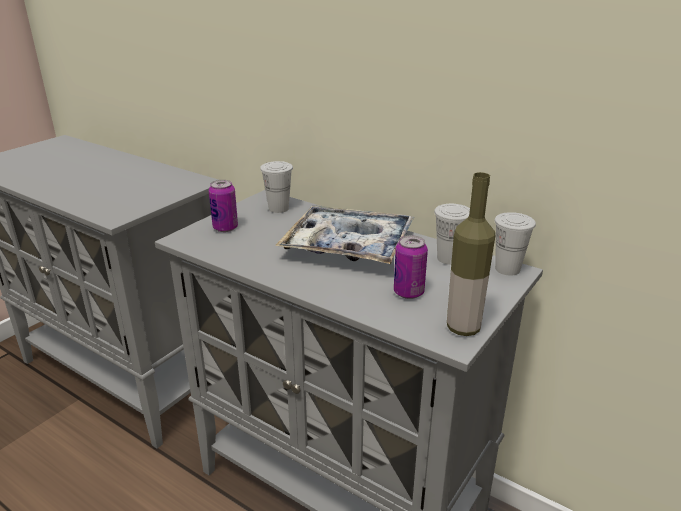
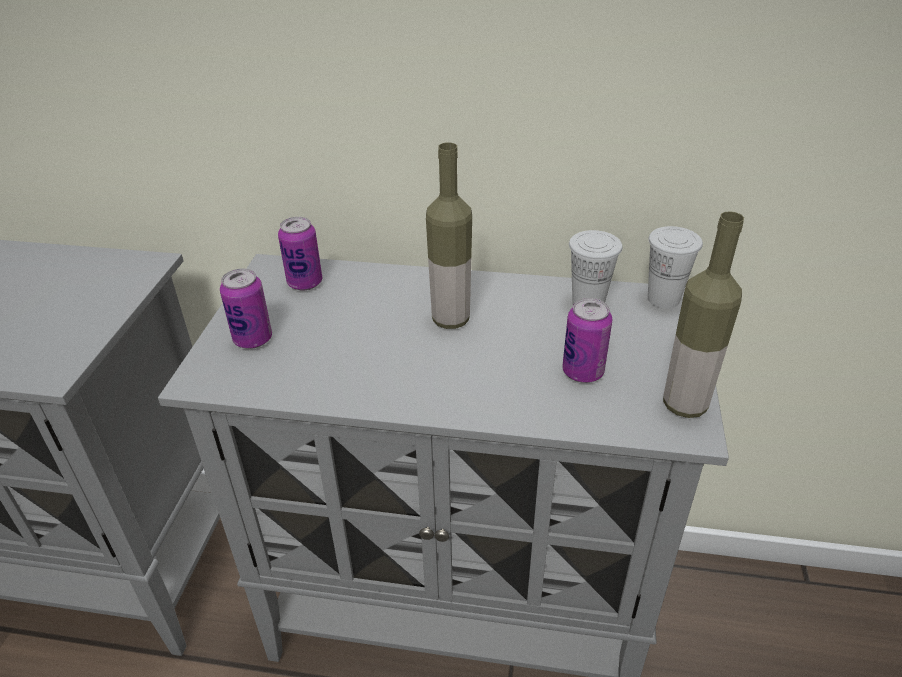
camera: 25 degrees left, 10 degrees up
(278, 208) = (305, 283): white cup -> can
(348, 245) = (450, 319): tray -> bottle

